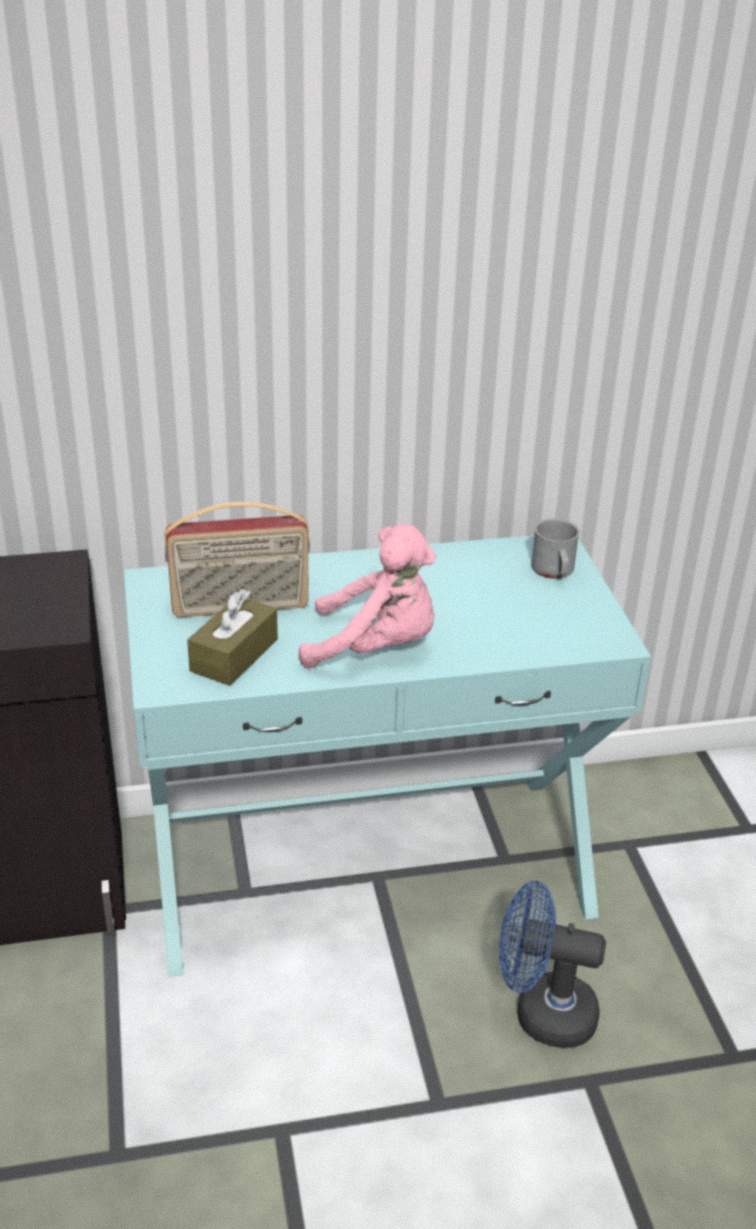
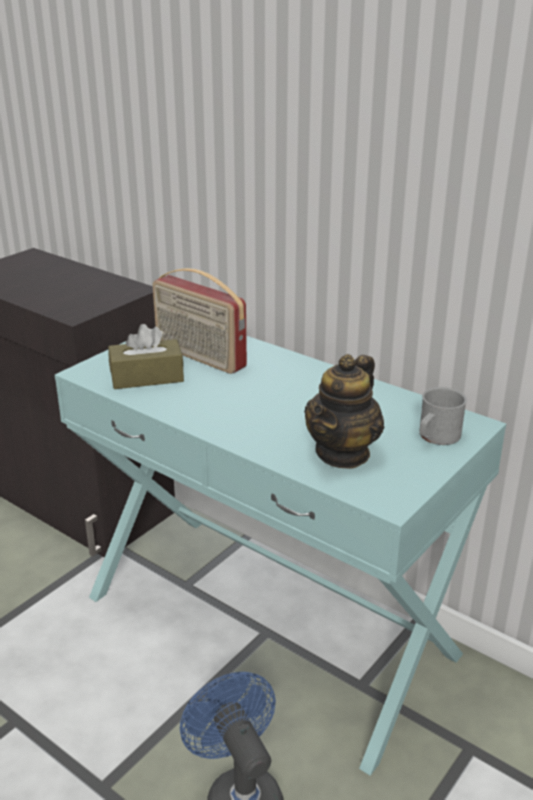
camera: 50 degrees right, 5 degrees down
(376, 647) = (226, 414): pink plush toy -> none
(521, 624) = (343, 453): none -> teapot

